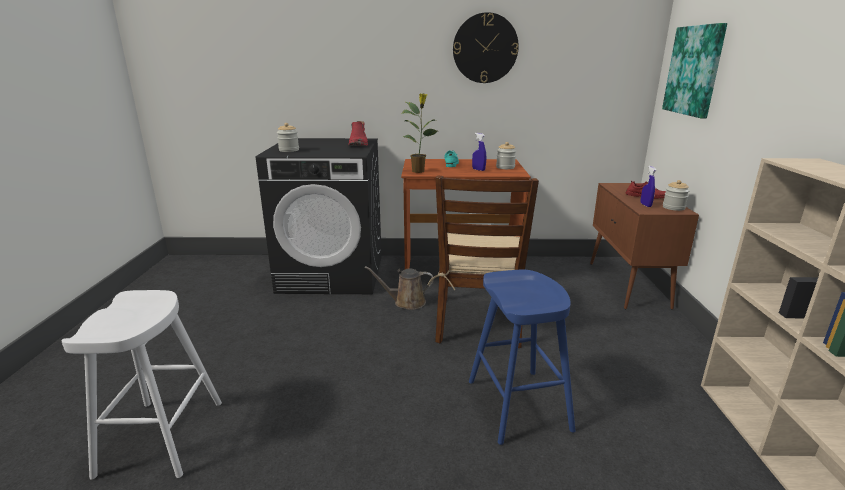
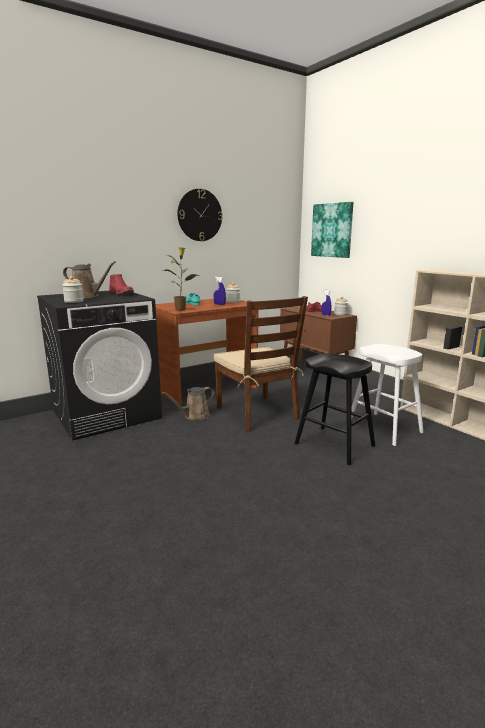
camera: 35 degrees left, 5 degrees down
(162, 437) = (125, 555): white stool -> white stool (383, 428)
(319, 144) = (87, 296): none -> brown watering can
(518, 404) = (334, 445): blue stool -> black stool

